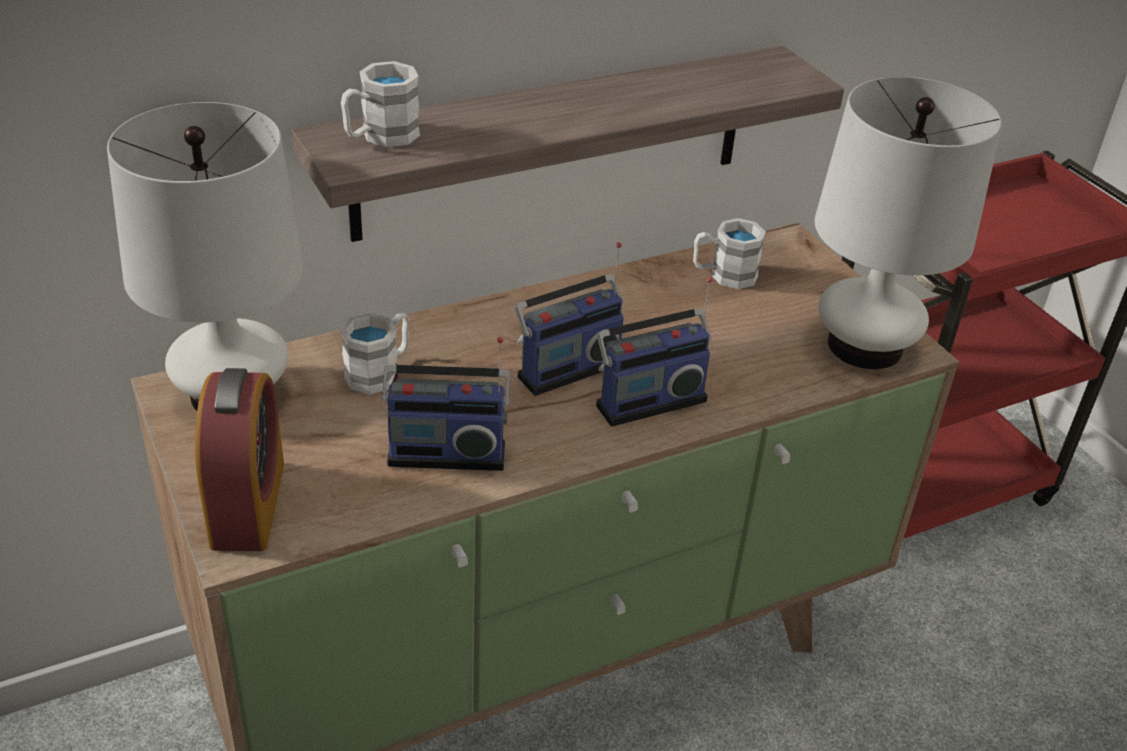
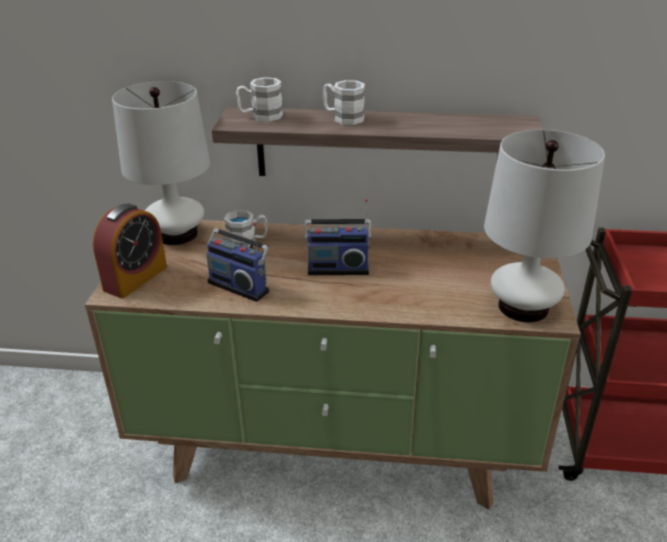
camera: 35 degrees right, 5 degrees down
(648, 400) = (364, 294): radio -> none
(723, 275) = (473, 249): white mug -> white mug (343, 118)

